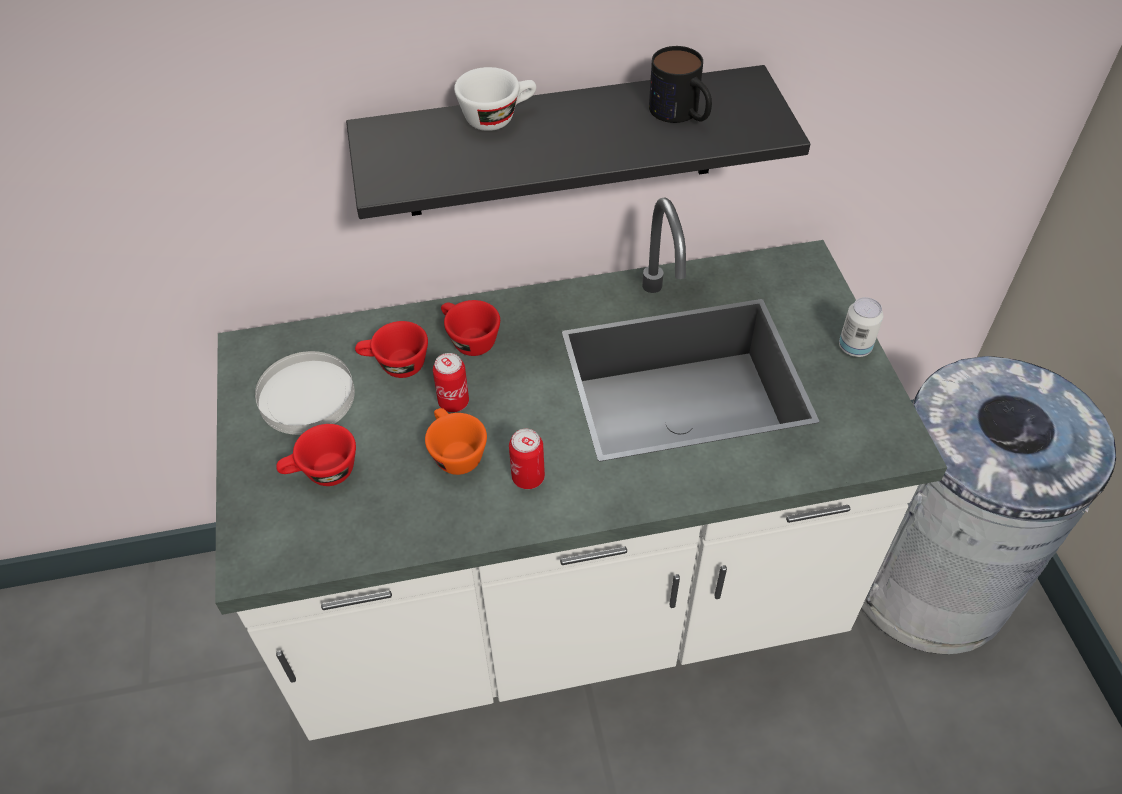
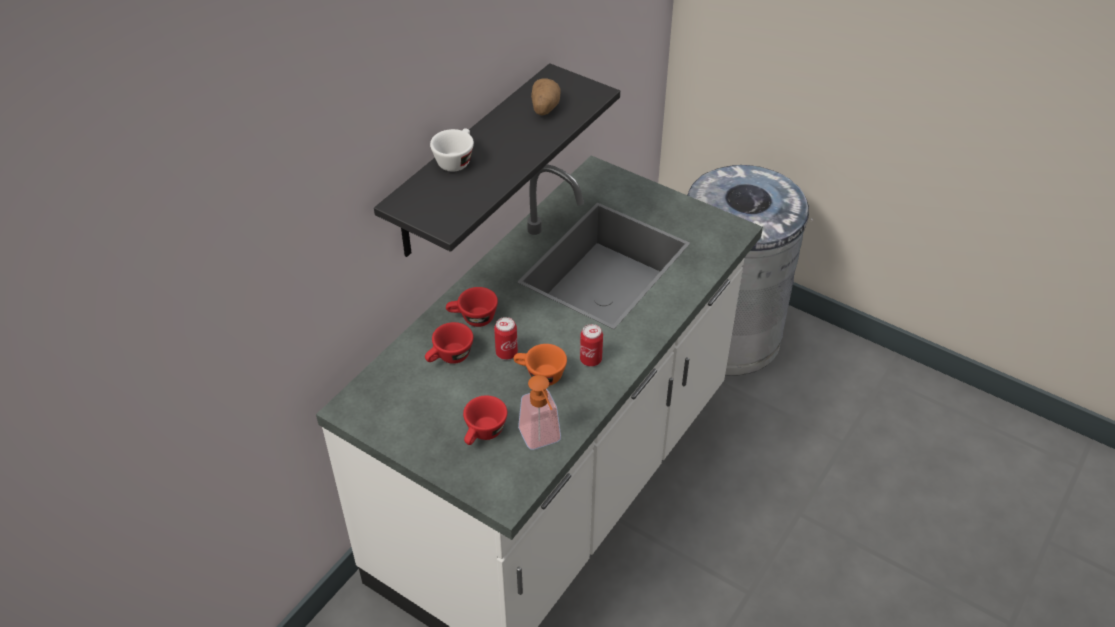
camera: 45 degrees left, 5 degrees down
(306, 396) = (420, 406): white plate -> none
(366, 529) = (542, 440): none -> soap dispenser
(681, 114) = (544, 108): mug -> potato
(854, 347) = (666, 198): can -> none

